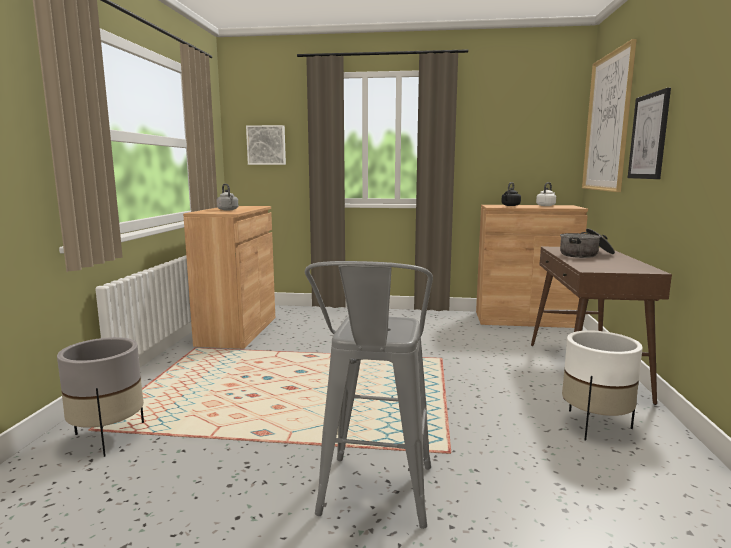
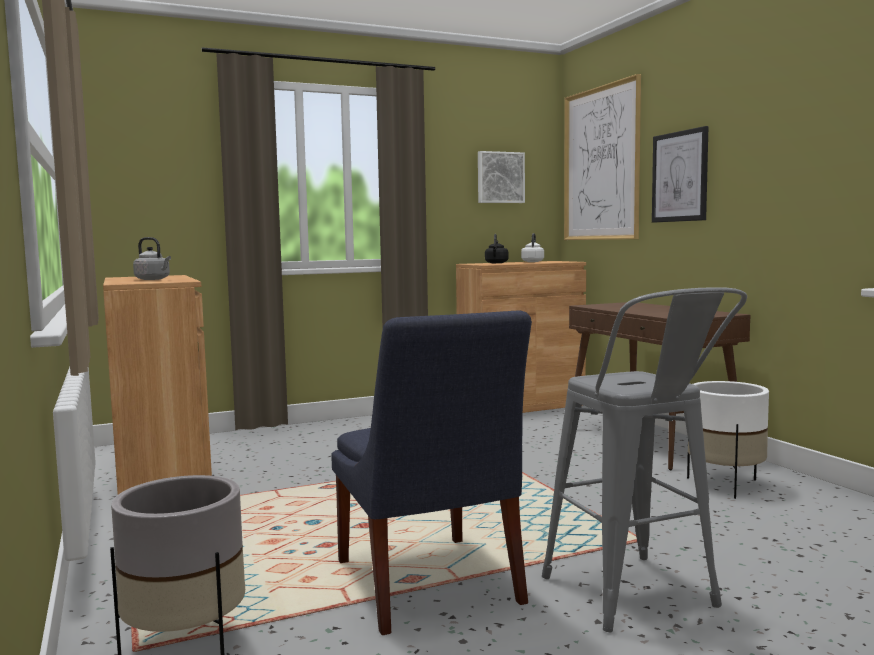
camera: 30 degrees left, 5 degrees down
(265, 441) = (428, 586): none -> blue chair
(266, 145) = (146, 182): picture -> picture (500, 177)
(586, 255) = (635, 308): cooking pot -> none

